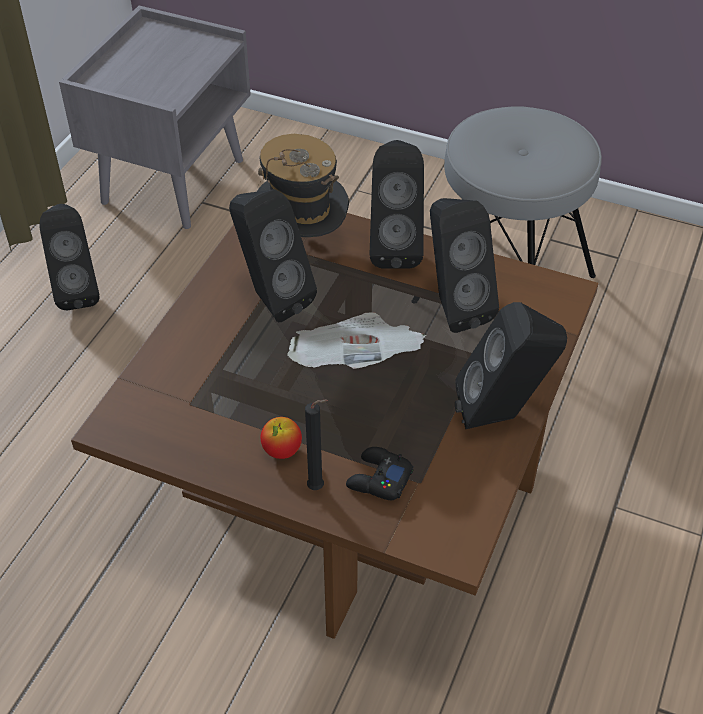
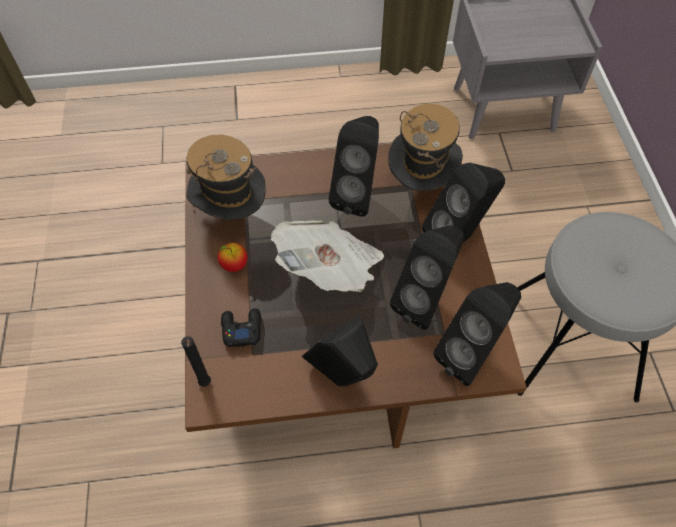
camera: 60 degrees right, 10 degrees up
(78, 291) = (378, 118): black speaker -> black speaker (471, 354)
(200, 424) = (231, 214): none -> hat
(318, 488) = (216, 299): black candle -> black candle (205, 384)

